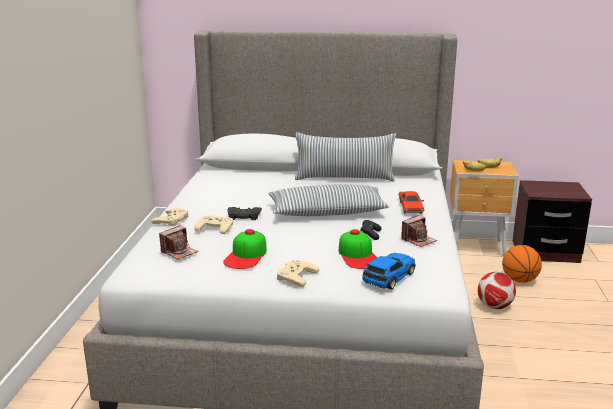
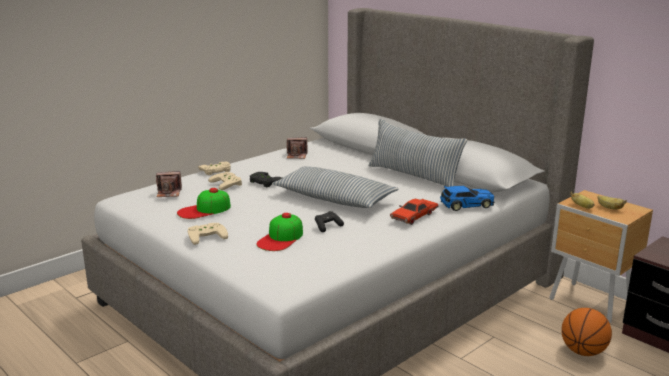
camera: 40 degrees right, 0 degrees up
(388, 277) = (263, 262): toy car -> toy car (465, 205)
(418, 240) = (356, 244): camera -> camera (297, 155)
(494, 306) = (508, 363): football -> none

